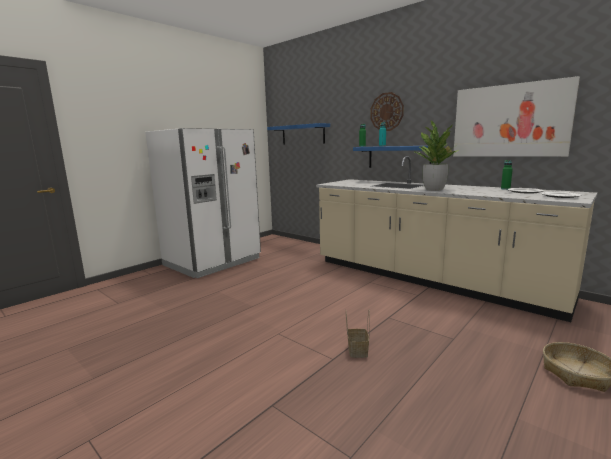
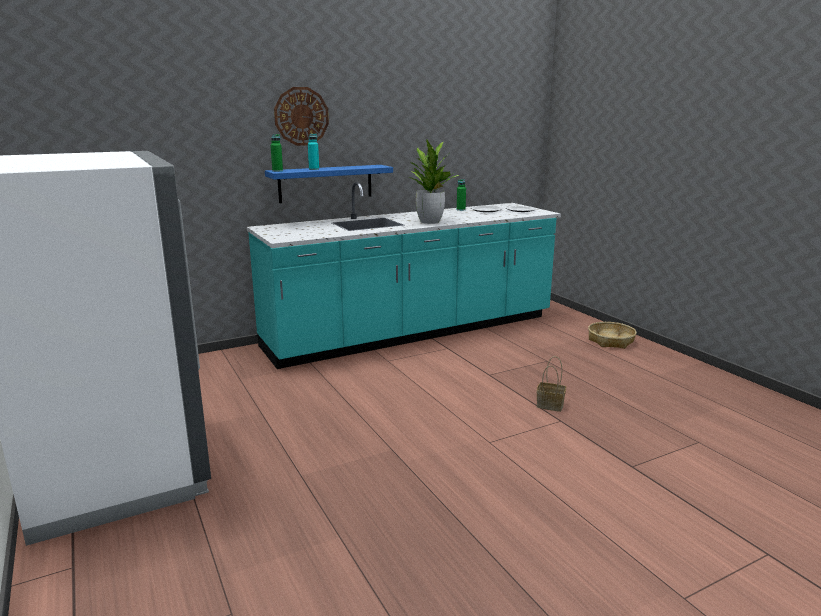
camera: 70 degrees left, 5 degrees up
(303, 134) = (116, 150): blue shelf -> none
(428, 279) = (412, 332): beige counter -> turquoise counter
(509, 121) = (446, 136): picture -> none

